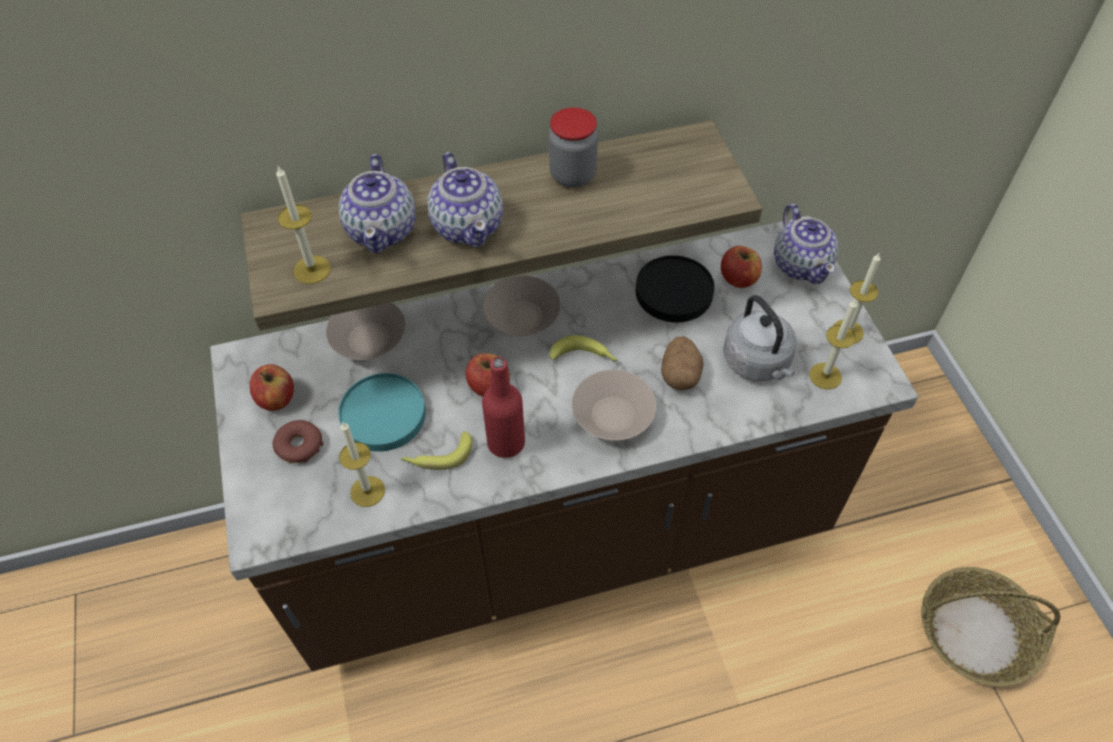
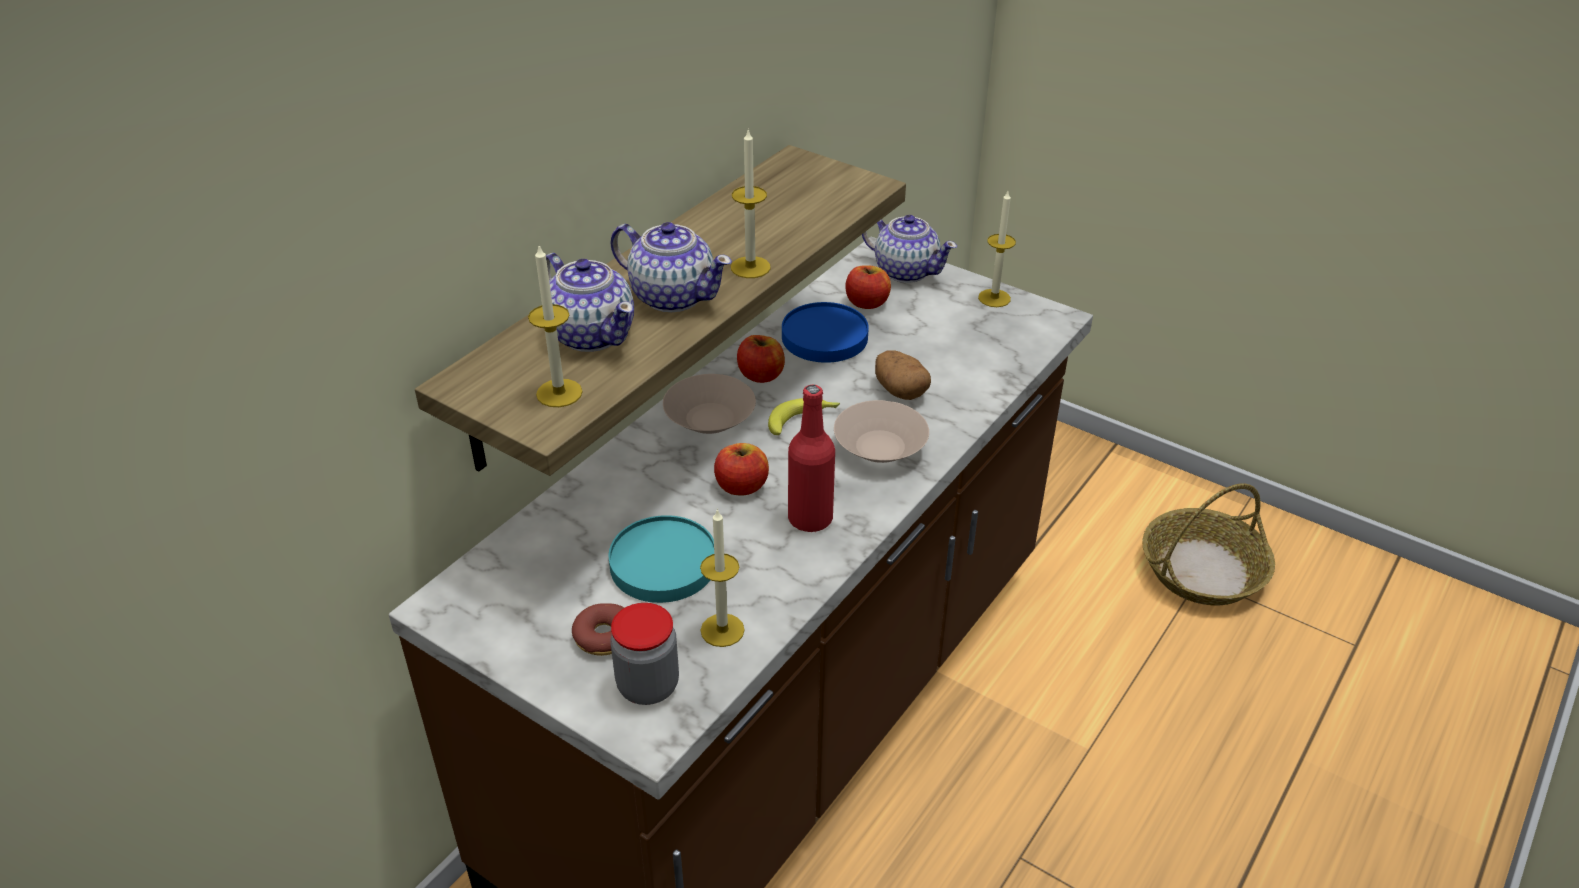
camera: 40 degrees left, 15 degrees down
(276, 398) = (528, 613): apple -> apple (761, 375)
(368, 340) = (572, 514): beige bowl -> none
(437, 456) = (758, 564): banana -> none
(572, 175) = (720, 224): jar -> jar (648, 686)
(674, 292) = (825, 337): black plate -> blue plate
(758, 363) = (952, 352): grey kettle -> none
(825, 376) = (1013, 334): candle -> candle (750, 267)

